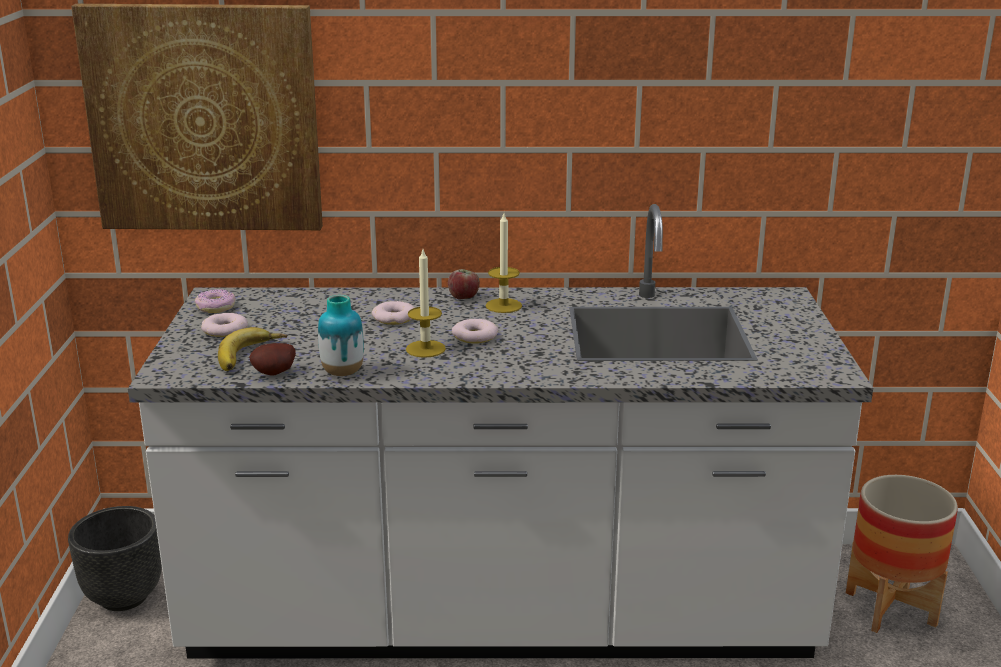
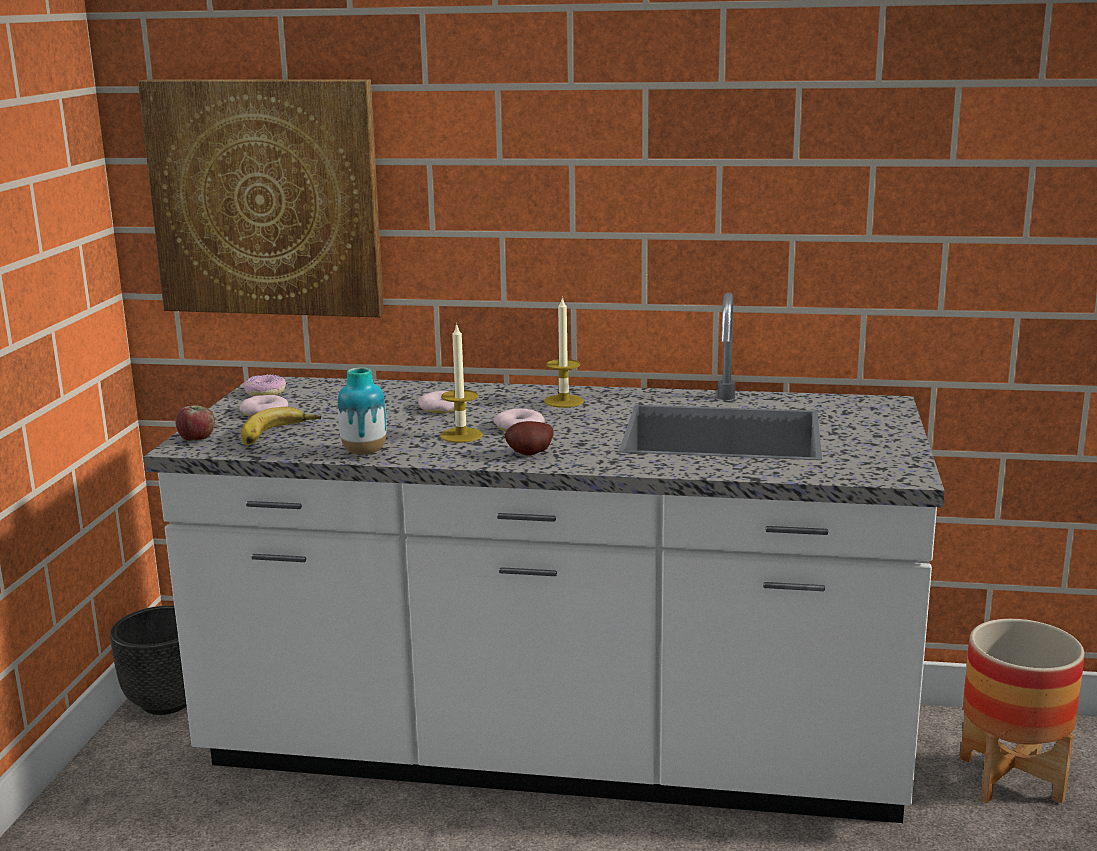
camera: 10 degrees right, 5 degrees down
(275, 374) = (295, 450): potato -> potato (531, 455)
(464, 297) = (525, 393): apple -> apple (197, 439)

